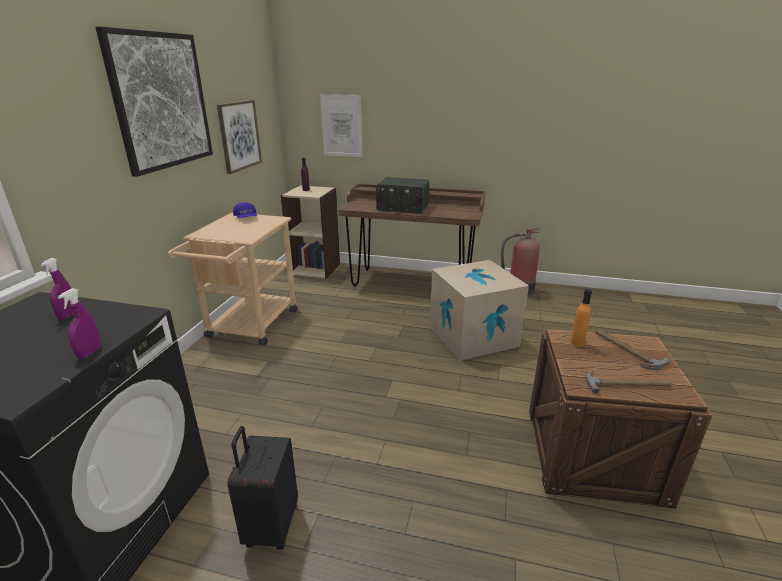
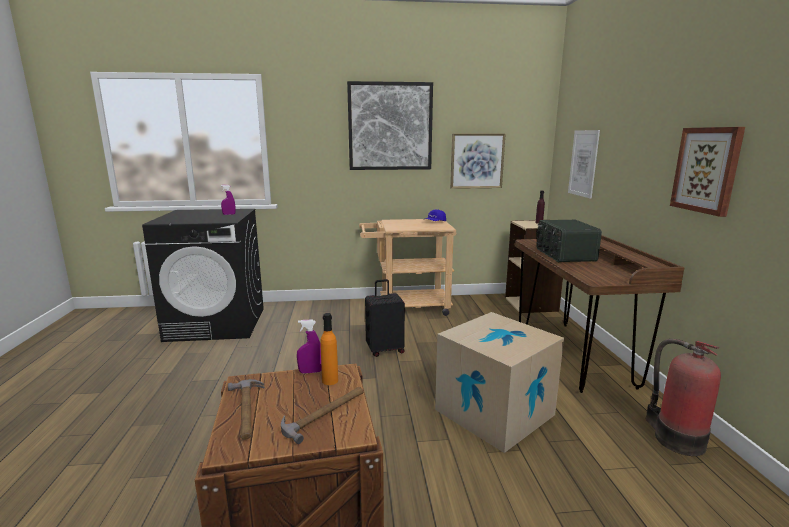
camera: 70 degrees right, 10 degrees down
(89, 352) = (191, 222): purple spray bottle -> purple spray bottle (310, 372)
(270, 526) = (209, 366): black suitcase -> black suitcase (385, 350)
(489, 125) = (707, 170): none -> picture

